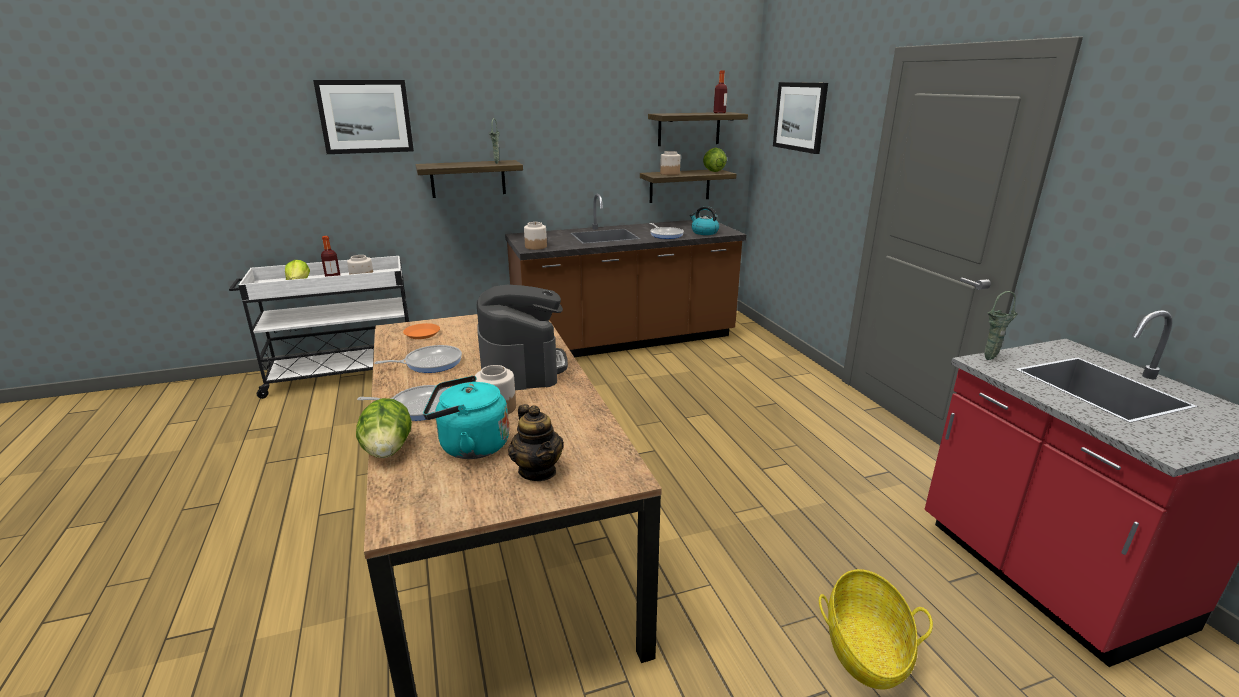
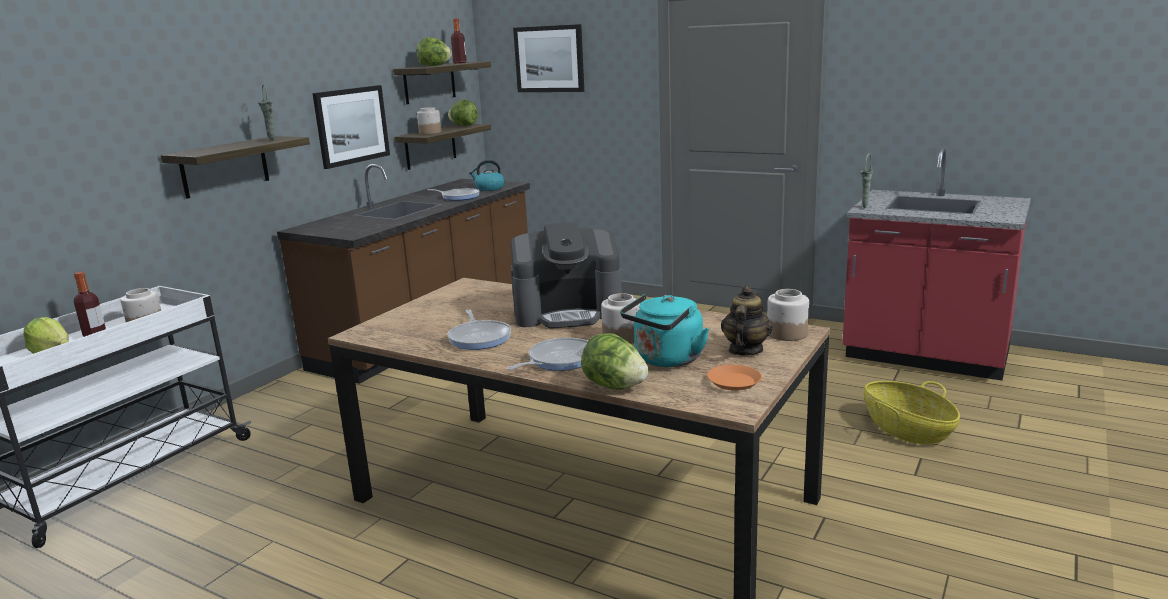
camera: 40 degrees left, 5 degrees down
(365, 116) = (89, 96): picture -> picture (351, 125)
(422, 334) = (405, 326): orange plate -> orange plate (734, 382)
(430, 363) = (480, 338): frying pan -> frying pan turned 135 degrees clockwise
(522, 366) = (568, 312): coffee machine -> coffee machine turned 135 degrees clockwise
(536, 247) = (353, 232): jar -> jar (786, 333)
(538, 471) = (745, 350): teapot -> teapot turned 90 degrees counterclockwise
(683, 114) = (434, 65): none -> lettuce

